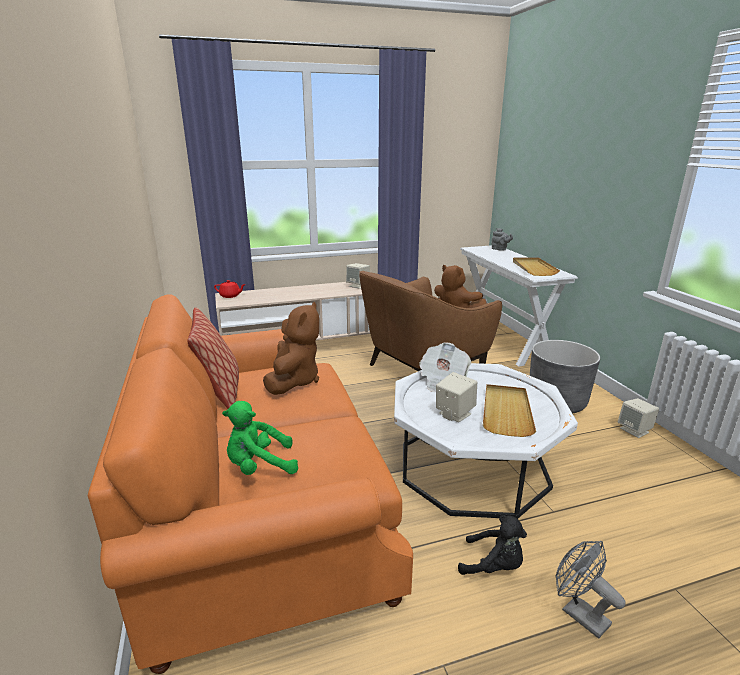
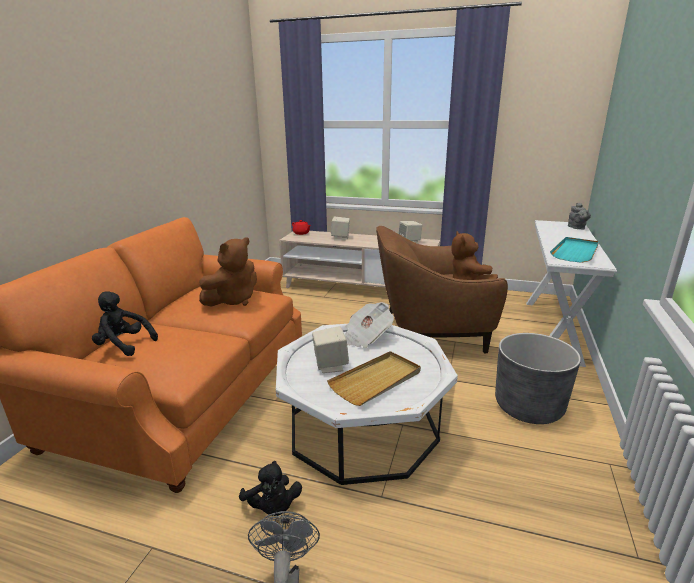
camera: 35 degrees right, 0 degrees up
(220, 393) = (185, 295): pillow -> none
(259, 466) = (124, 345): green plush toy -> black plush toy
(533, 268) = (575, 252): beige tray -> turquoise tray
(634, 430) = (588, 469): beige speaker -> beige speaker (340, 238)

